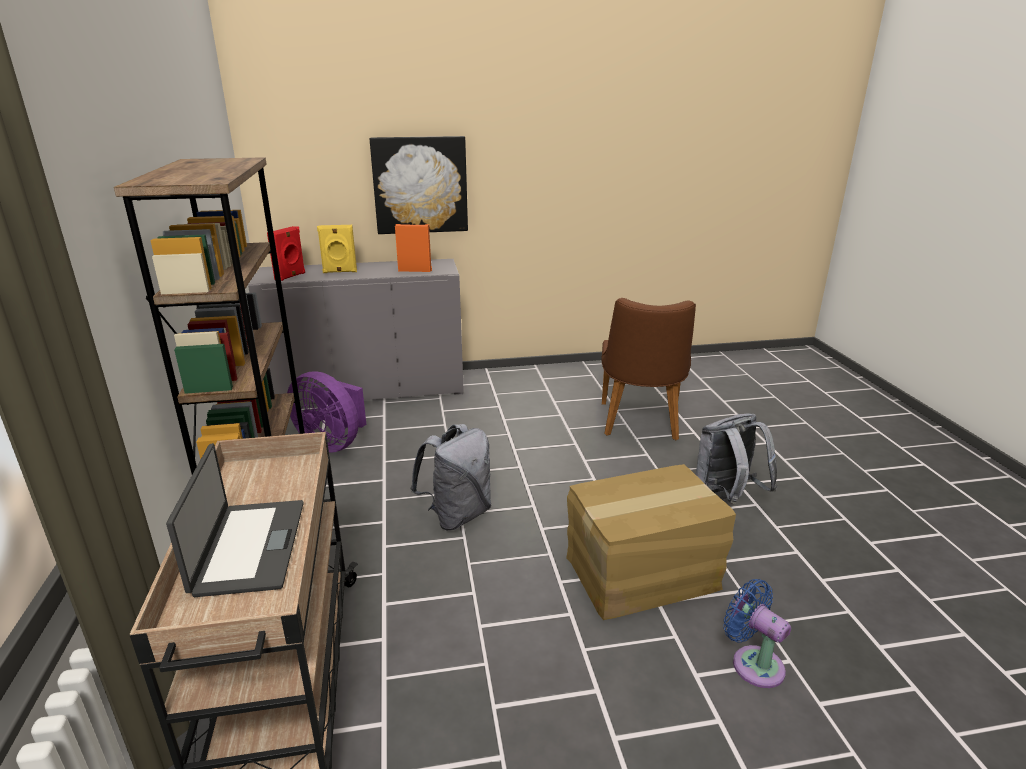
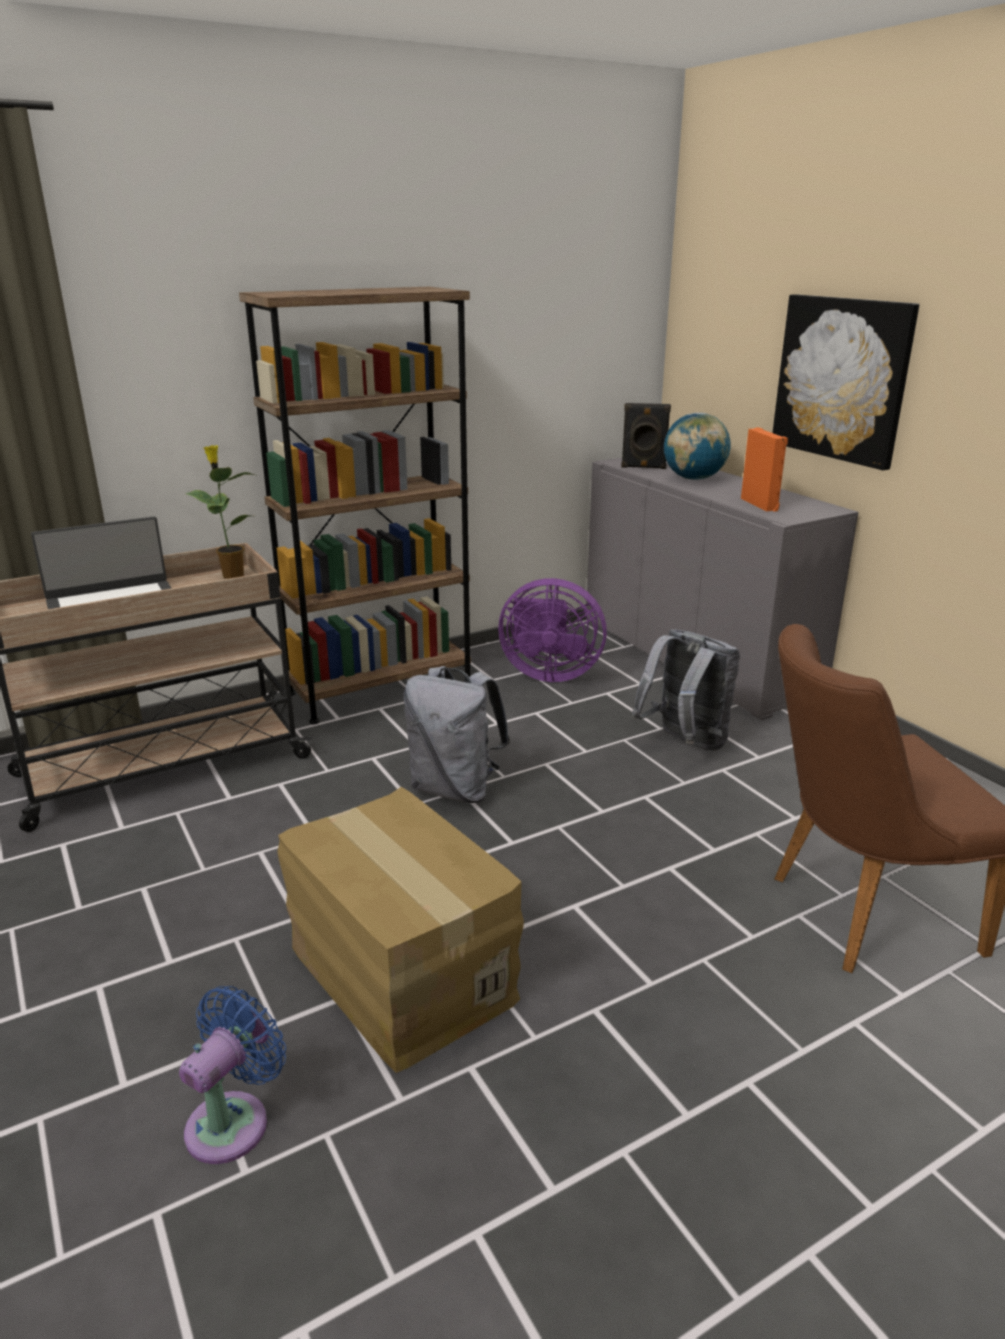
camera: 70 degrees right, 0 degrees up
(247, 471) = (232, 575): none -> potted plant
(291, 276) = (643, 467): red speaker -> black speaker
(332, 443) = (548, 673): purple fan -> purple fan turned 90 degrees counterclockwise
(340, 272) = (694, 478): yellow speaker -> globe
(725, 500) = (670, 1062): grey backpack -> grey backpack (684, 743)

